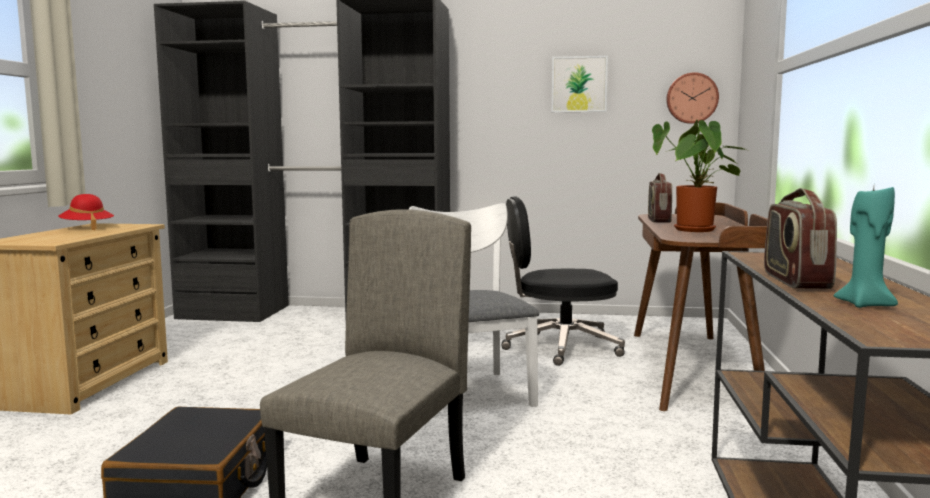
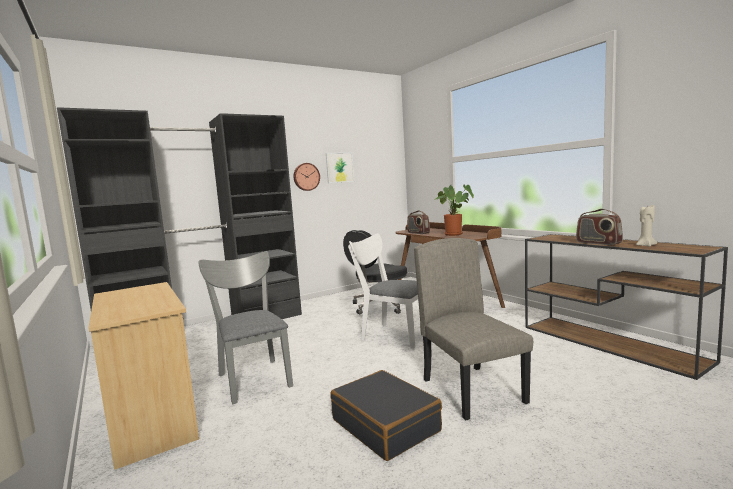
camera: 40 degrees left, 0 degrees up
(87, 228) = (121, 296): red hat -> none
(229, 379) = (253, 377): none -> grey chair
(691, 98) = (388, 173): wall clock -> wall clock (306, 177)
(865, 304) = (645, 245): turquoise candle -> beige candle

